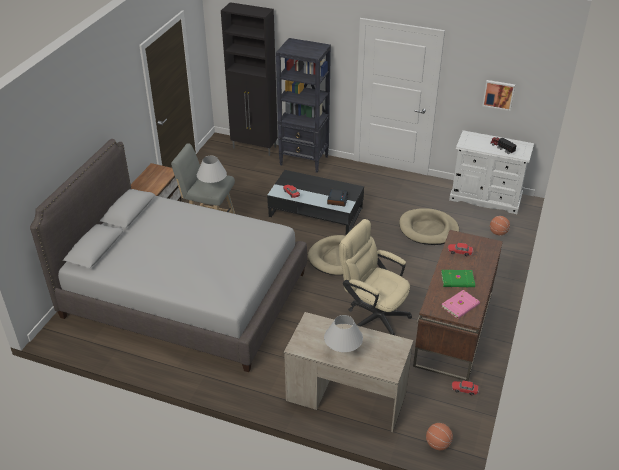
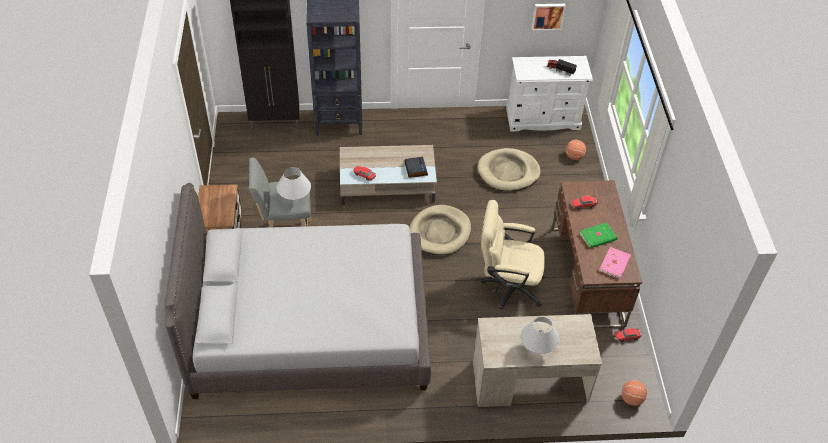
camera: 25 degrees left, 10 degrees up
(315, 212) = (387, 184): black coffee table -> beige coffee table

